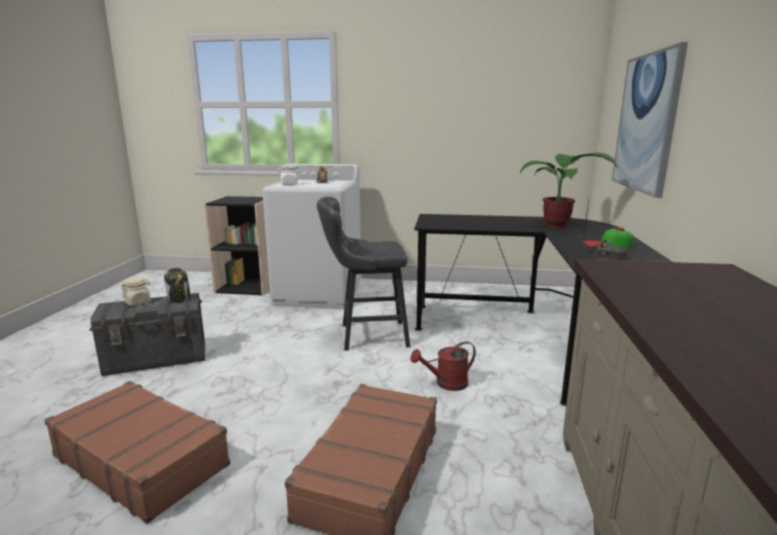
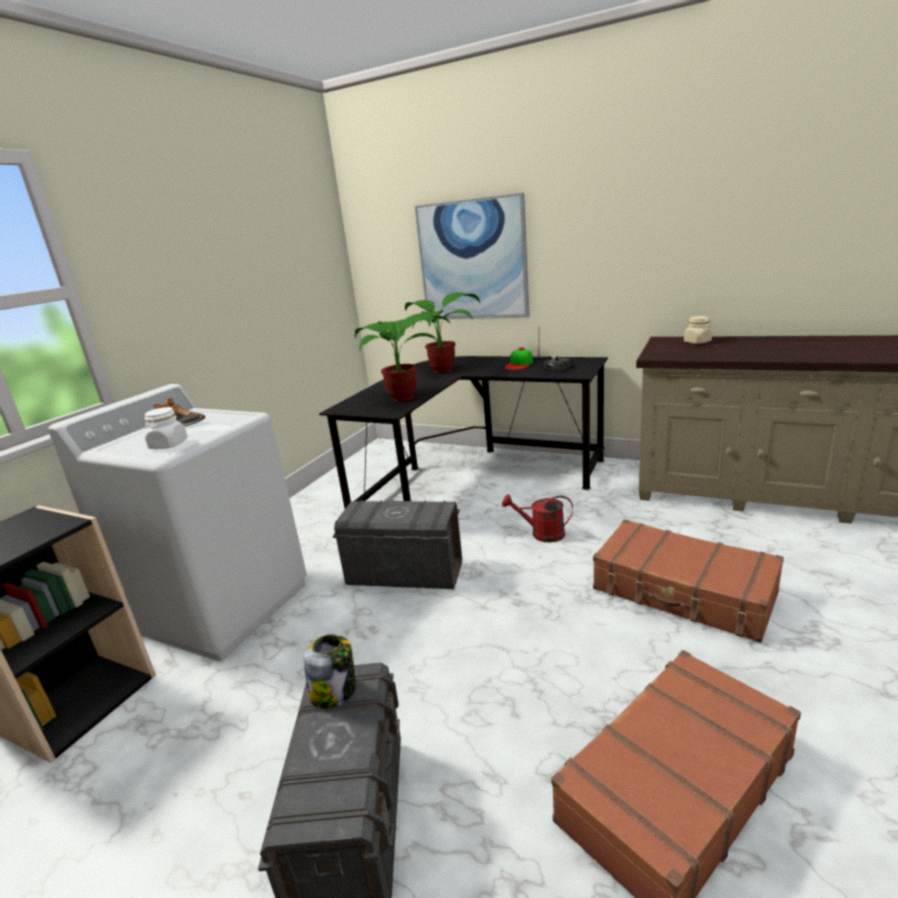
camera: 70 degrees left, 5 degrees up
(138, 302) = (314, 758): beige jar -> beige jar (697, 342)
(364, 335) = (404, 573): grey stool -> grey storage box
(446, 384) = (541, 534): red watering can -> red watering can turned 105 degrees clockwise
(461, 225) = (404, 399): none -> potted plant

